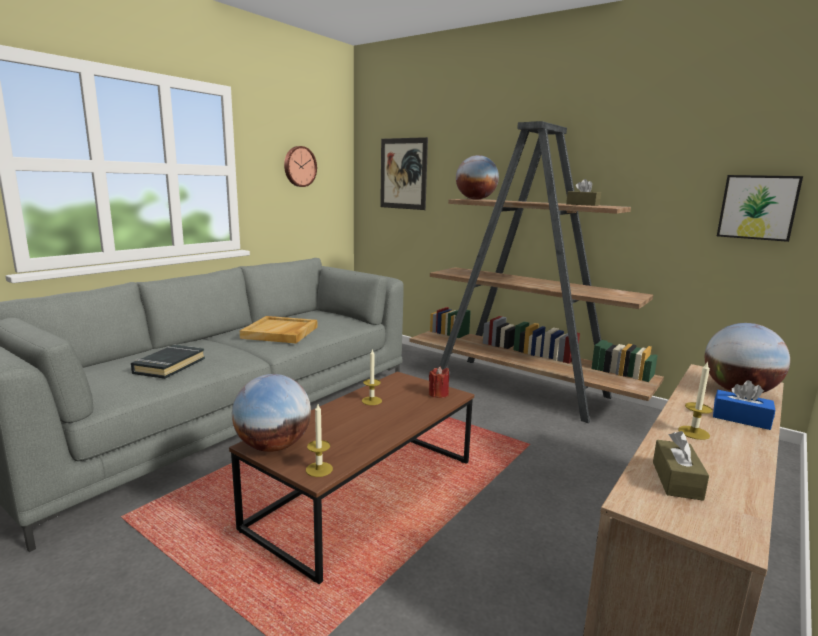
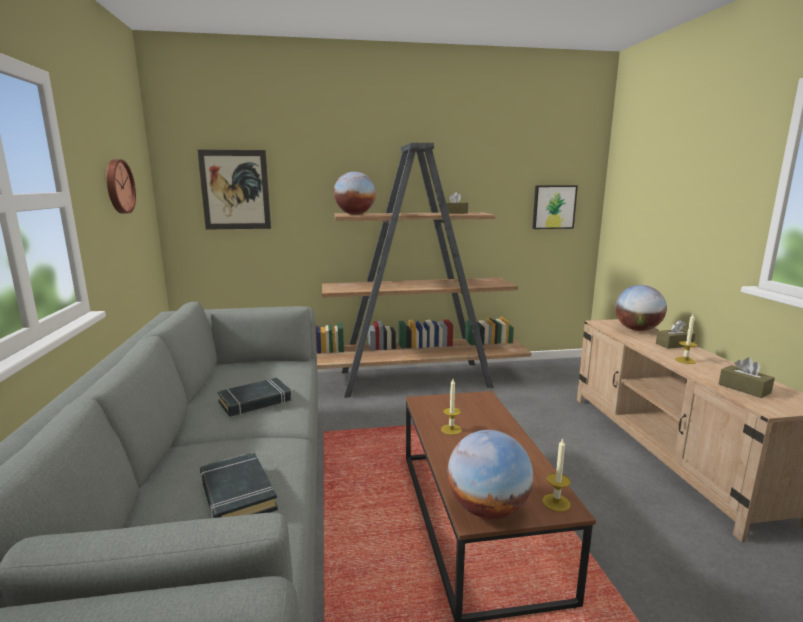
camera: 45 degrees left, 0 degrees up
(280, 332) = (255, 401): beige tray -> black book
(438, 394) = (475, 401): red candle -> none
(740, 418) = (674, 344): blue tissue box -> brown tissue box

